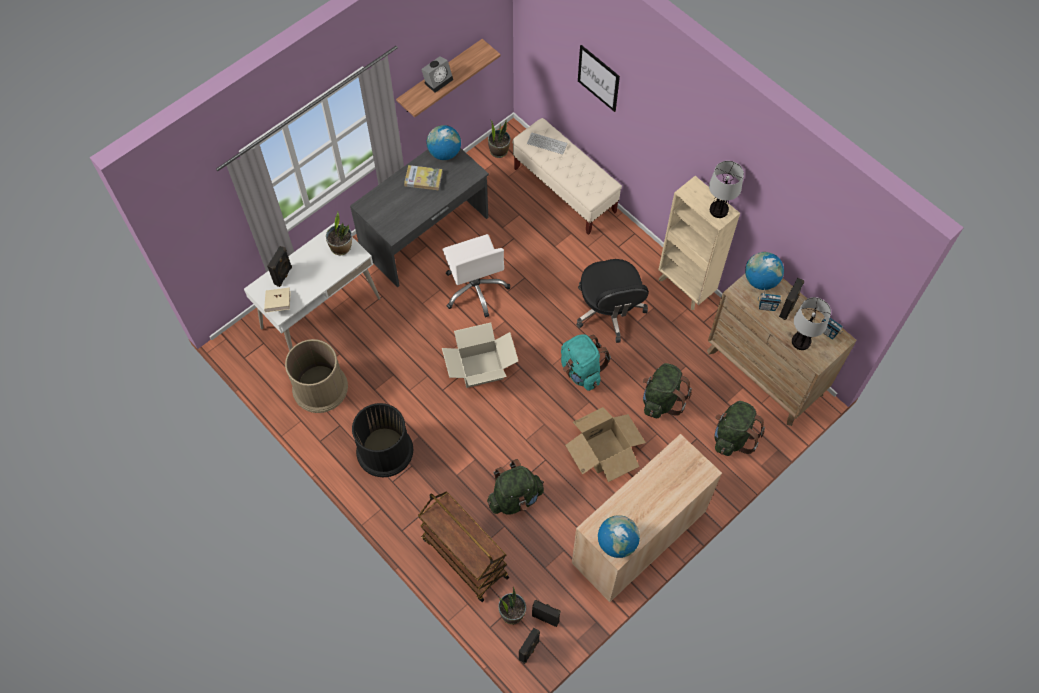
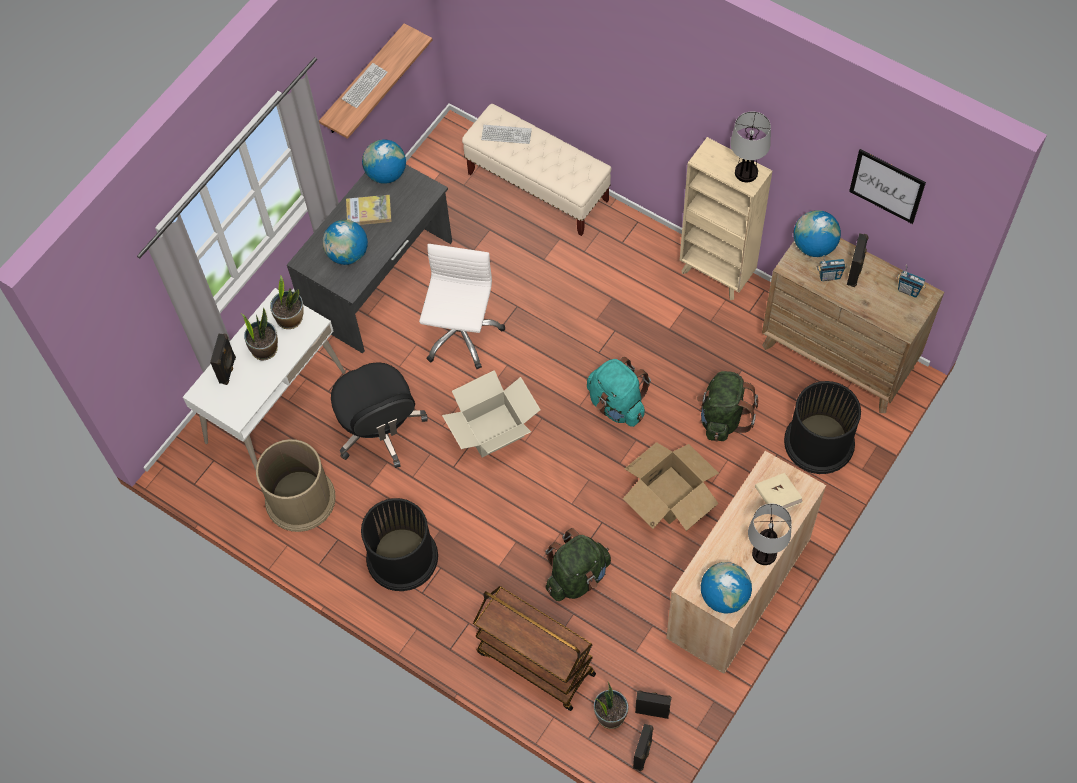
camera: 10 degrees left, 0 degrees up
(278, 304) = (232, 406): beige book -> beige book (777, 497)
(398, 207) = (347, 254): none -> globe
(438, 80) = (364, 86): alarm clock -> keyboard
(475, 289) = (460, 334): white office chair -> white office chair turned 135 degrees counterclockwise
(499, 151) = (443, 155): potted plant -> potted plant (265, 349)
(598, 78) = (562, 43): picture -> picture (887, 186)
(609, 311) = (632, 324): black office chair -> black office chair (380, 428)
(732, 436) = (819, 442): green backpack -> black trash can
(801, 341) = (880, 308): table lamp -> table lamp (765, 553)

